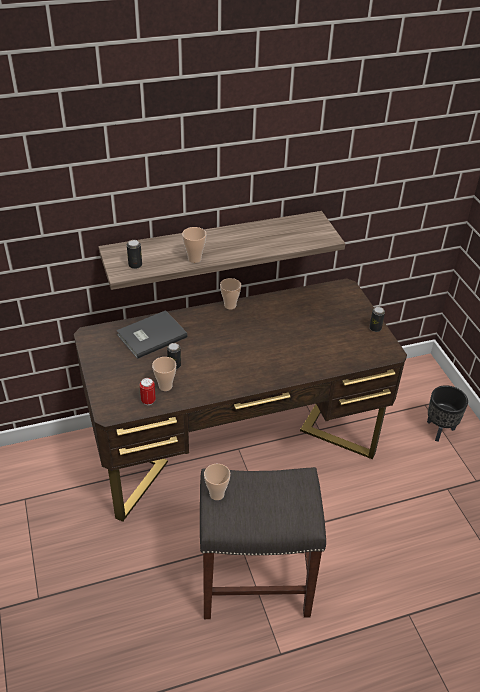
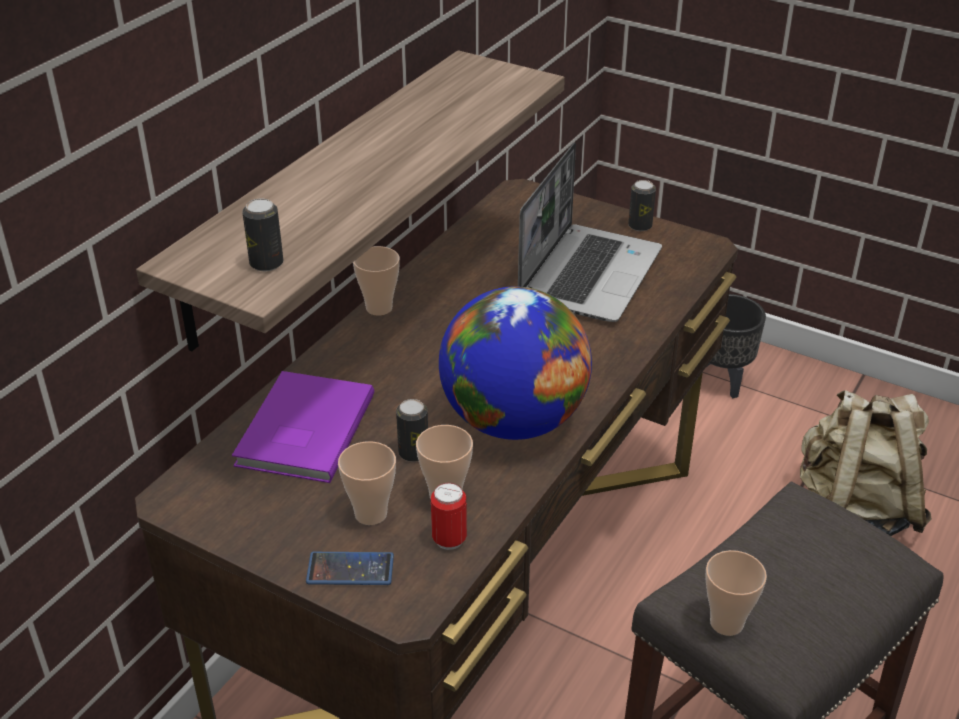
camera: 40 degrees left, 5 degrees down
(109, 390) = (350, 569): none -> phone
(150, 335) = (301, 431): grey book -> purple book
(194, 259) = (363, 202): cup -> cup (371, 514)
(220, 375) = (513, 421): none -> globe
(325, 336) = (589, 274): none -> laptop
(430, 522) = (854, 510): none -> beige backpack

